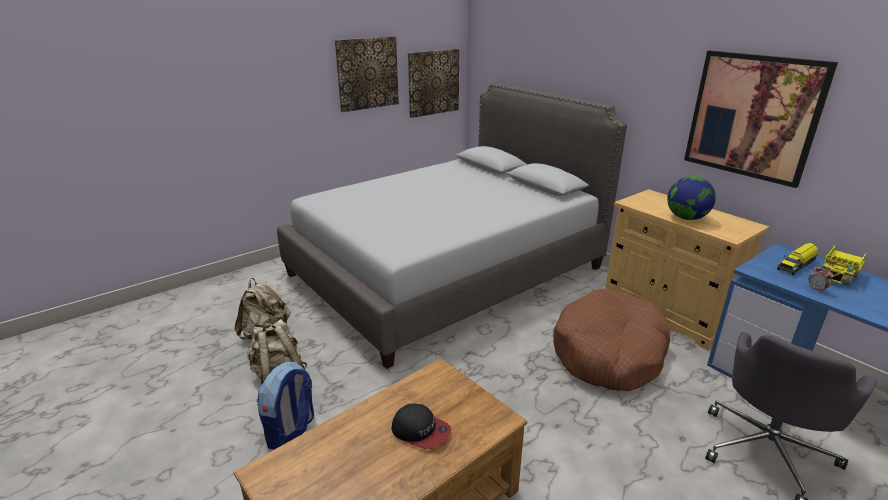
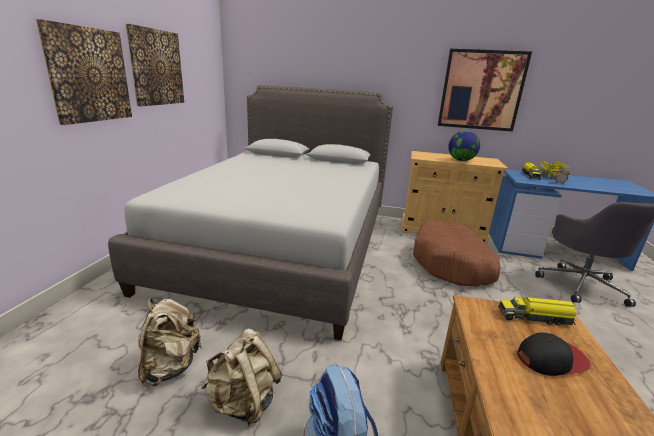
camera: 40 degrees left, 5 degrees down
(433, 82) = (204, 85): picture -> picture (89, 75)
(474, 405) = (535, 317): none -> toy truck

